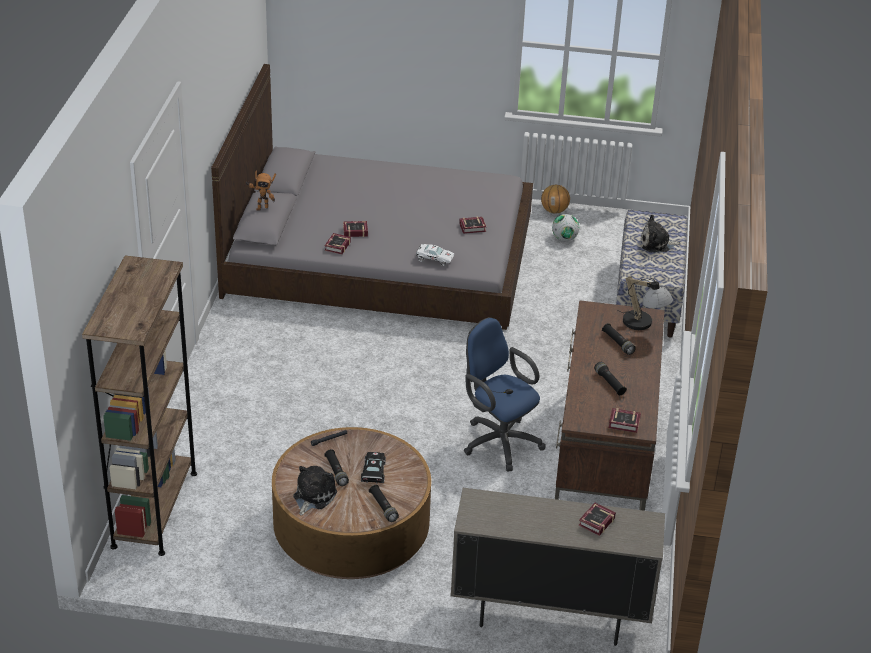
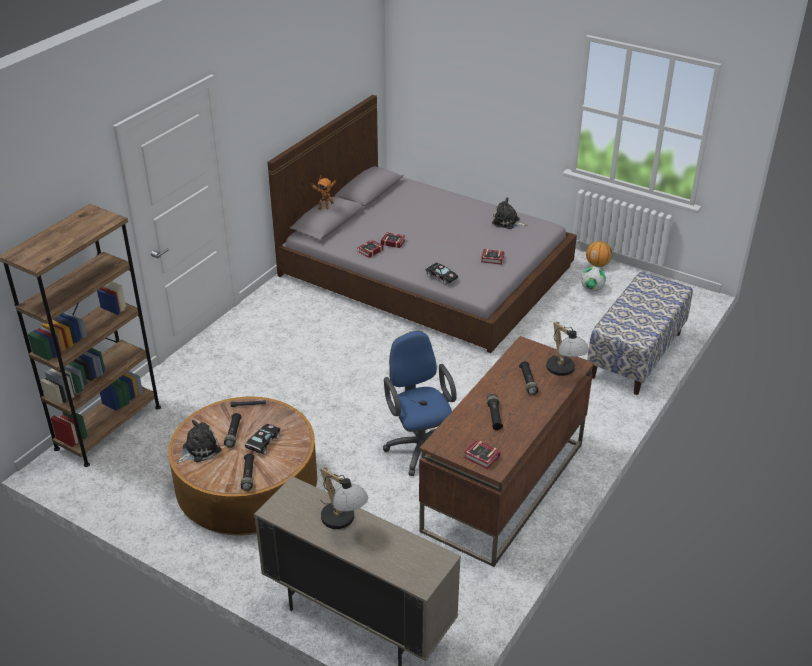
camera: 25 degrees right, 0 degrees up
(433, 258) = (440, 277): white toy car -> black toy car
(542, 514) = (343, 522): none -> table lamp
(595, 522) = (386, 544): book -> none
(657, 244) = (648, 306): plush toy -> plush toy (507, 222)

